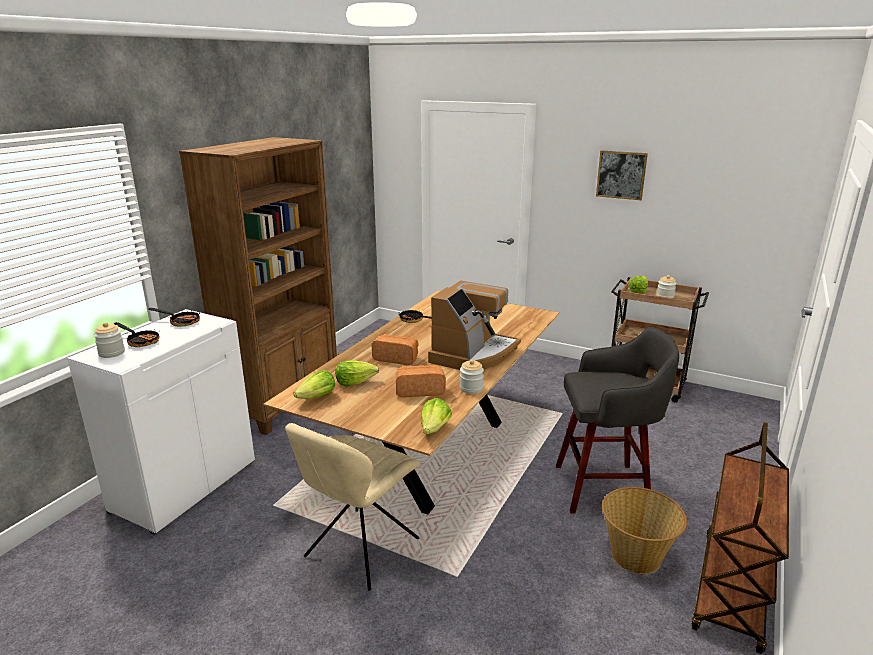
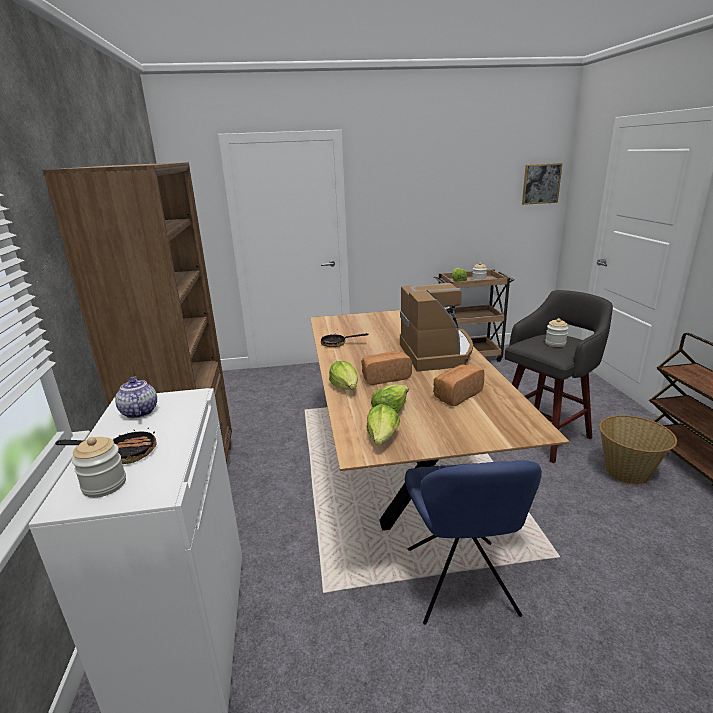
camera: 35 degrees left, 0 degrees up
(181, 322) = (139, 412): frying pan -> teapot
(359, 550) = (461, 584): beige chair -> blue chair
(434, 429) = (531, 420): lettuce -> lettuce (345, 387)
(471, 388) = (489, 378): jar -> jar (555, 343)
(621, 175) = (423, 187): picture -> picture (541, 184)

